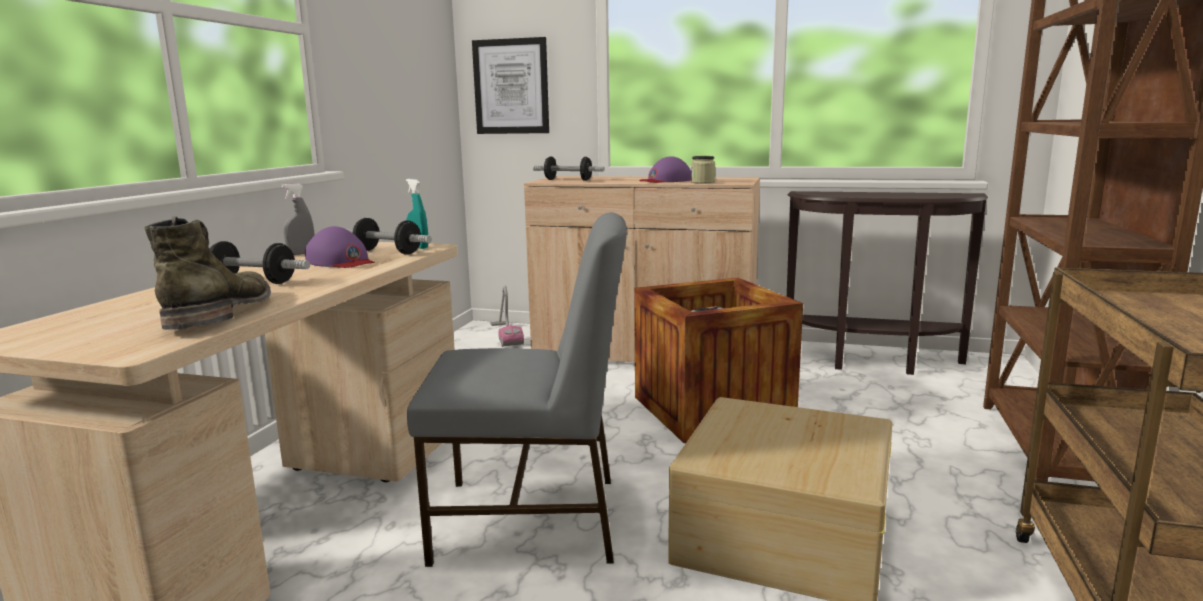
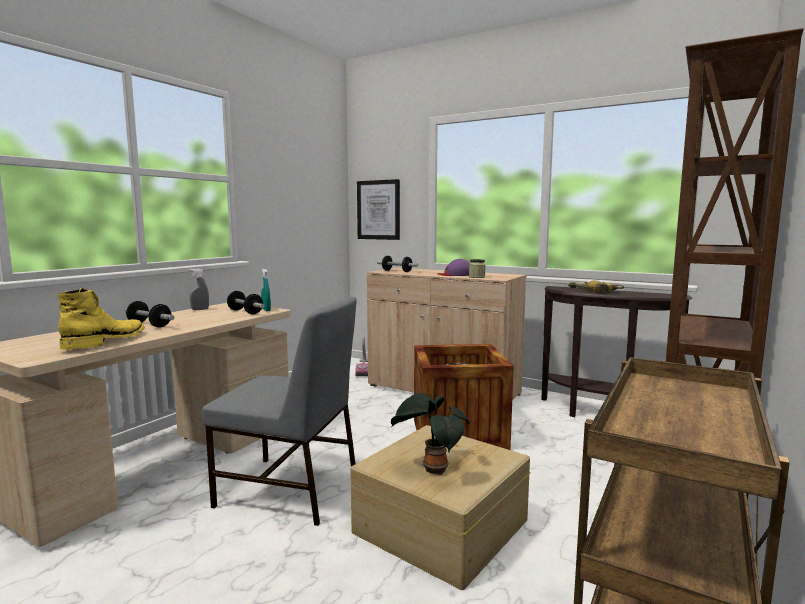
camera: 15 degrees right, 5 degrees down
(223, 312) = (107, 342): green boot -> yellow boot
(341, 262) = (211, 316): purple cap -> none
(788, 455) = (432, 470): none -> potted plant
(866, 195) = (594, 291): none -> power drill

